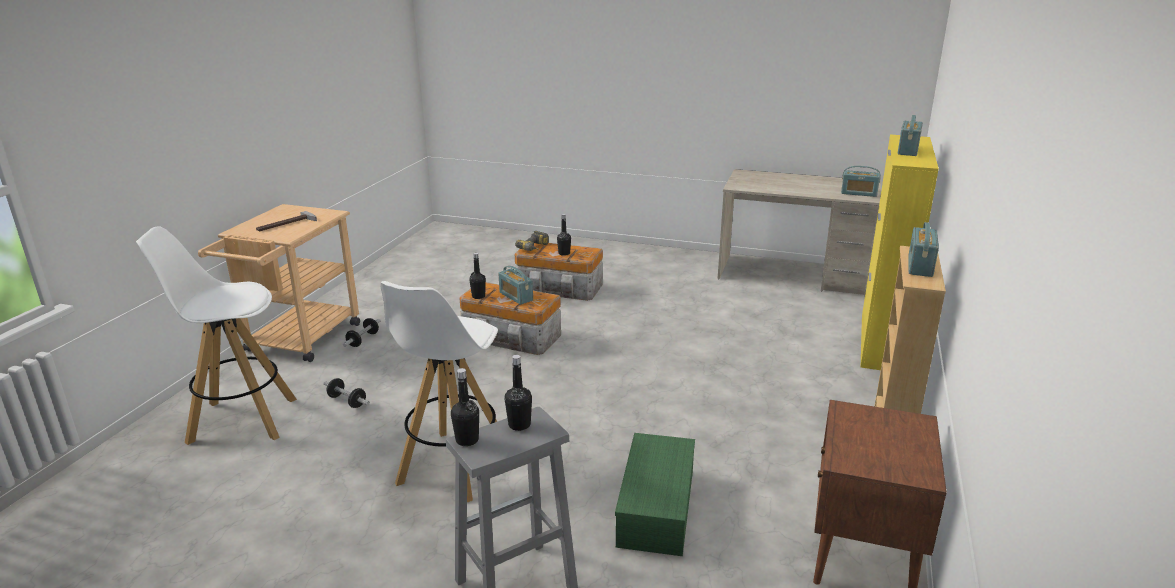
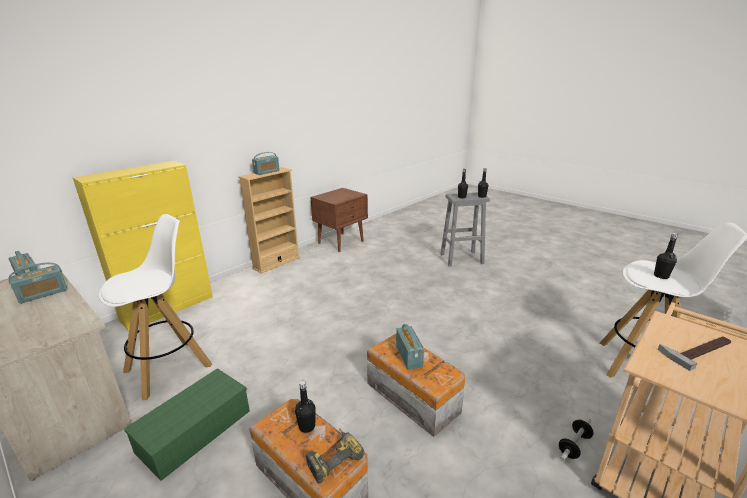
camera: 155 degrees left, 0 degrees up
(347, 401) = (560, 361): dumbbell -> none
(453, 466) = (481, 301): white stool -> white stool (169, 368)
(478, 296) = (445, 367): black bottle -> black bottle (661, 276)
(657, 509) = (395, 266): green storage box -> green storage box (195, 429)
(907, 150) = (137, 170): radio -> radio (43, 294)

